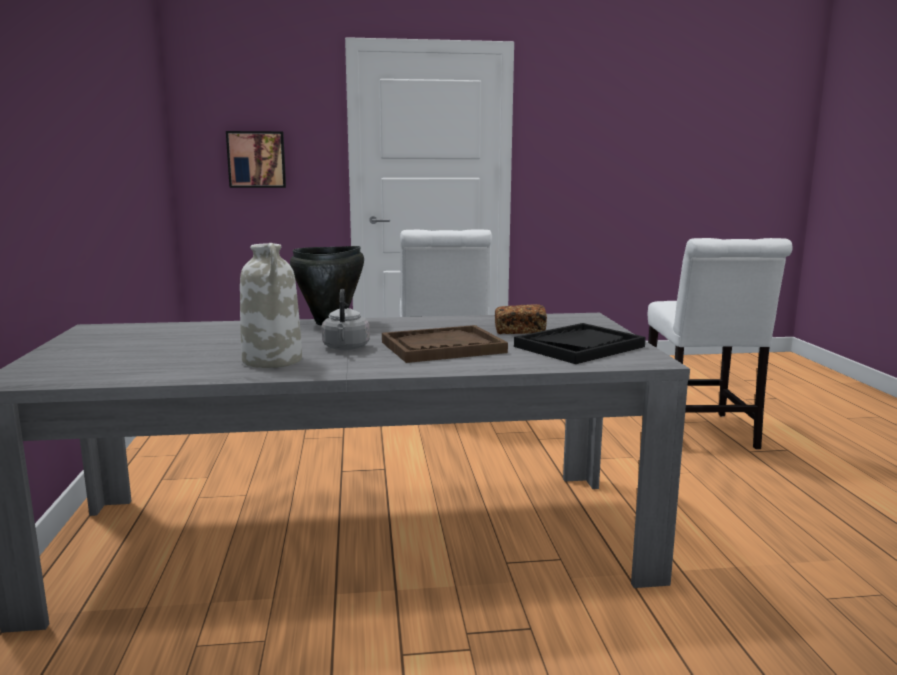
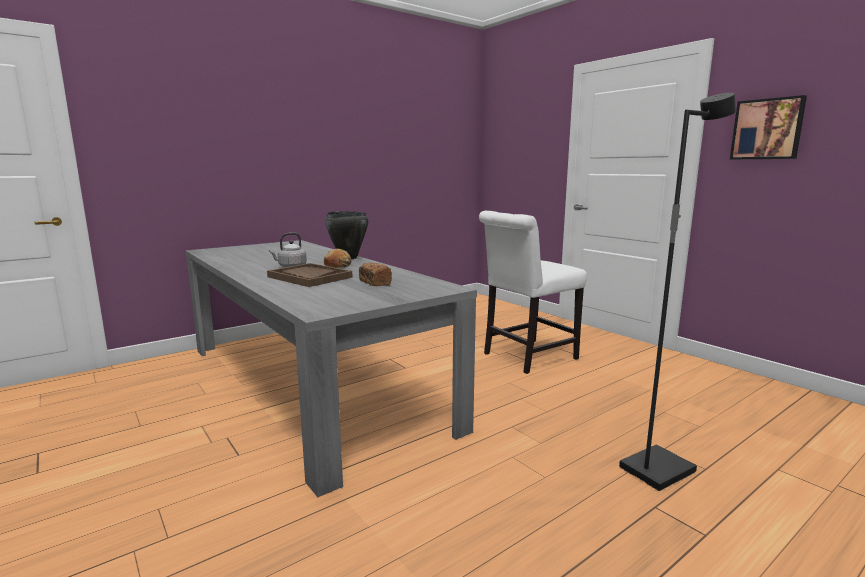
camera: 60 degrees right, 0 degrees up
(256, 159) = (517, 160): picture -> picture (767, 129)
(273, 361) = (254, 264): white vase -> none
(379, 331) = (337, 265): none -> bread
(579, 346) = (344, 296): black tray -> none
(700, 434) = (656, 469): white chair -> black floor lamp

